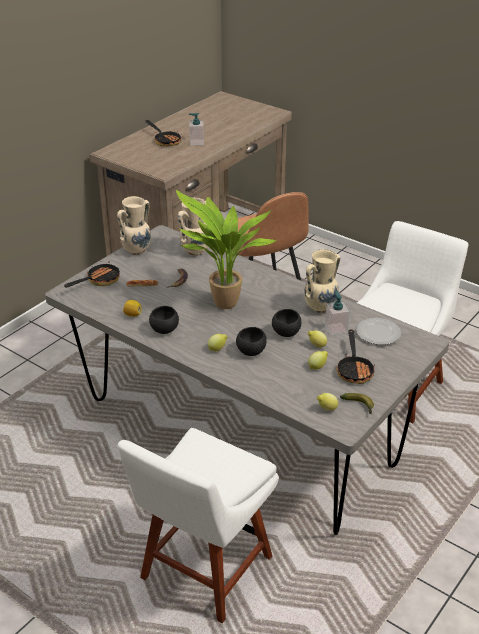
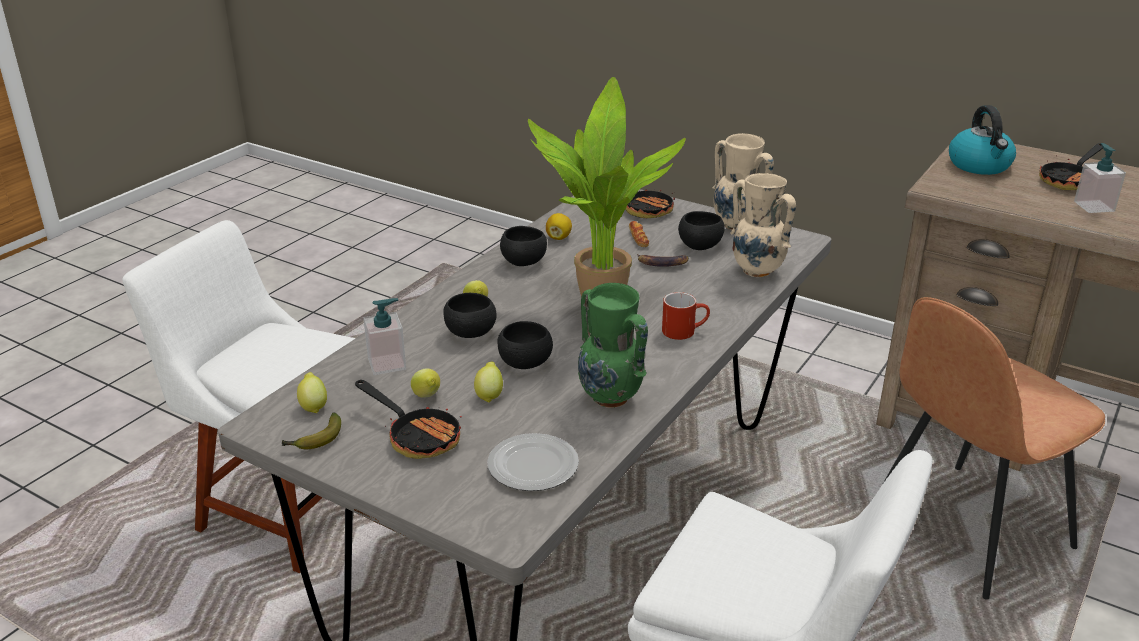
camera: 85 degrees right, 5 degrees down
(138, 157) = (980, 165): none -> kettle
(160, 265) = (700, 246): none -> black bowl
(257, 280) = (684, 330): none -> red mug
(321, 308) = (610, 398): beige vase -> green vase
(336, 329) = (543, 416): soap dispenser -> soap dispenser (387, 364)
(354, 369) = (417, 436): frying pan -> frying pan turned 135 degrees counterclockwise

